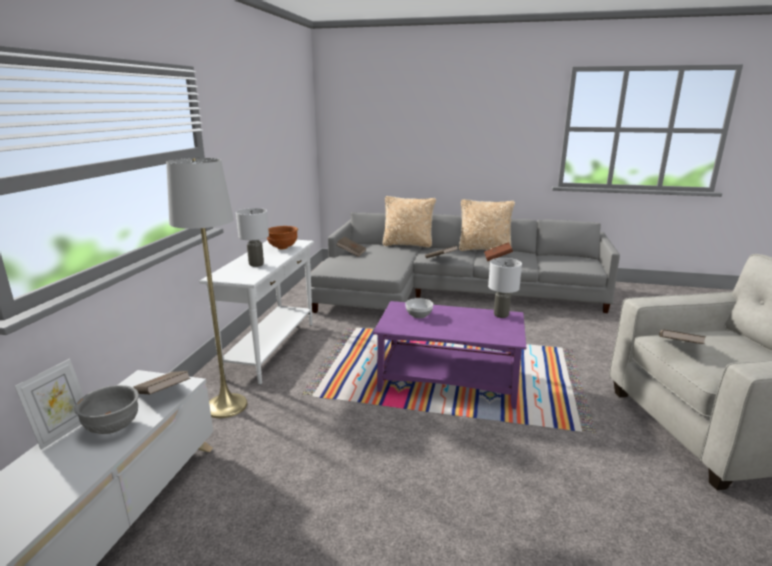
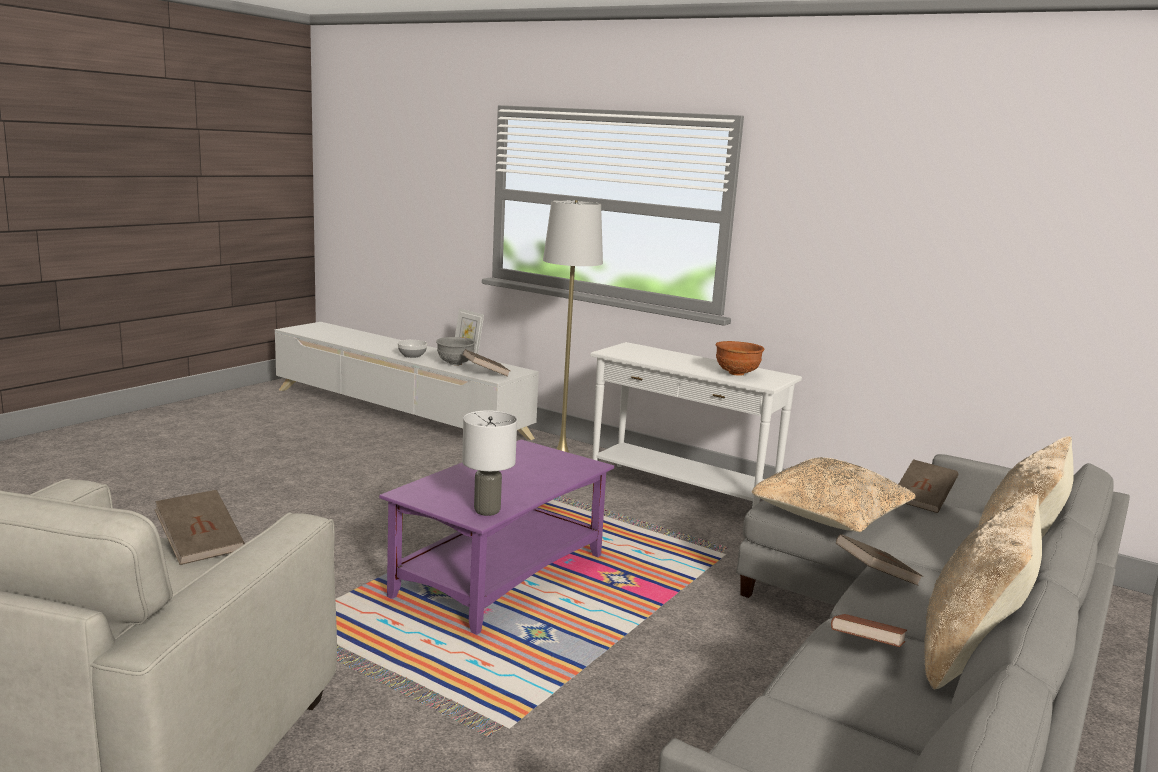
camera: 110 degrees right, 5 degrees down
(257, 264) = (664, 359): white table lamp -> none
(385, 266) = (829, 513): none -> beige pillow
(419, 315) = (544, 467): bowl -> bowl (411, 356)

